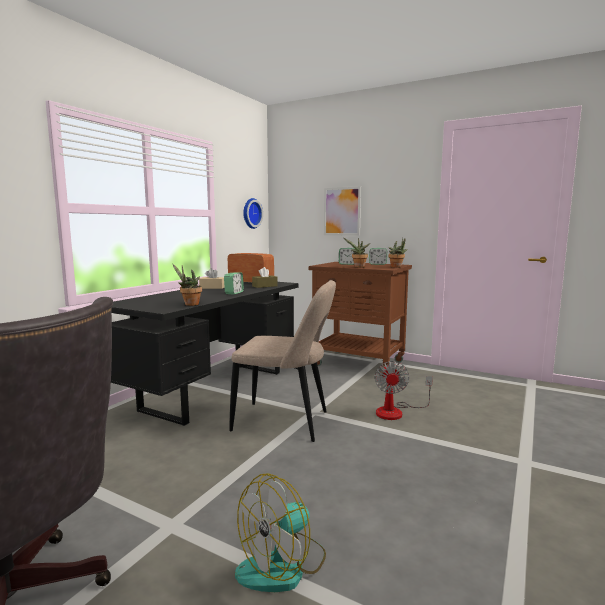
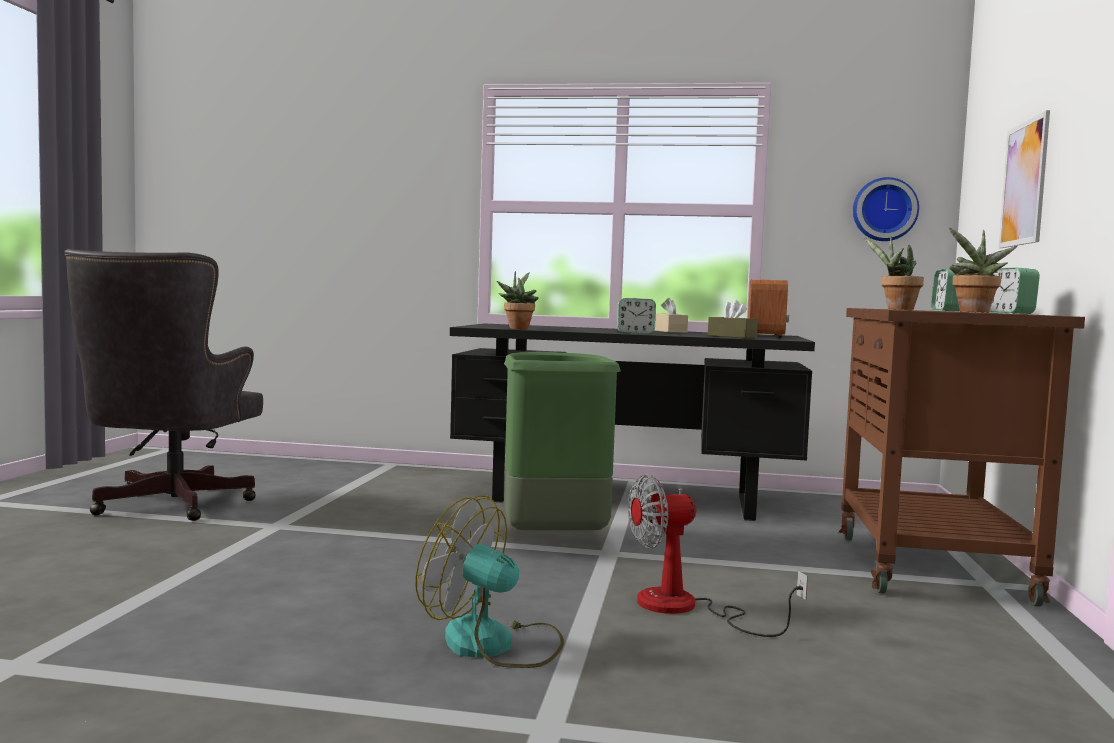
camera: 70 degrees right, 5 degrees down
(283, 565) = (210, 569): fan -> fan (494, 644)
(285, 422) = (551, 541): beige chair -> green trash can

